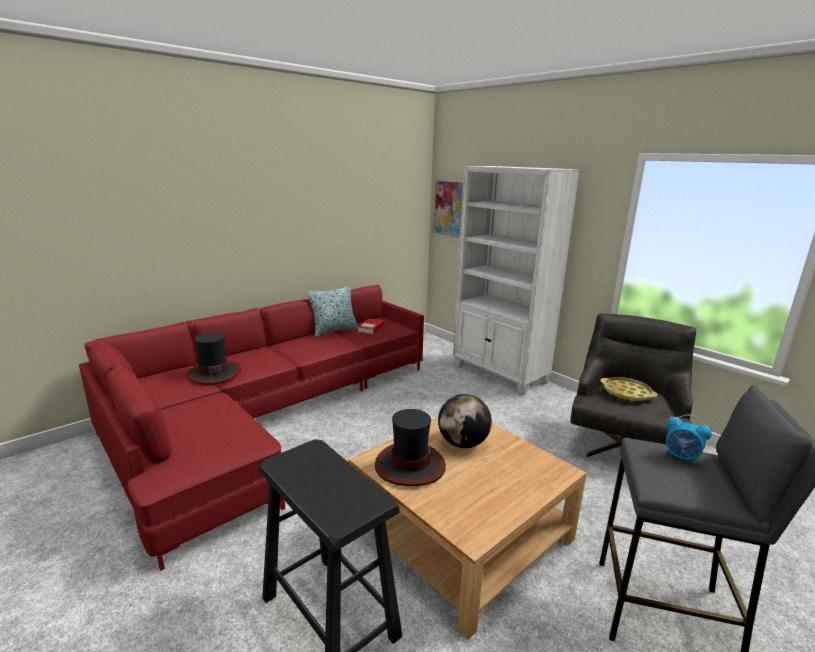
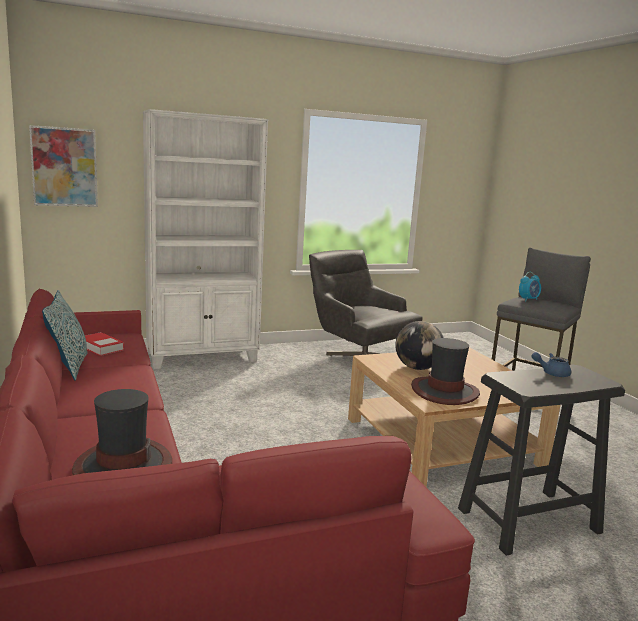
camera: 70 degrees left, 5 degrees down
(345, 480) = (551, 373): none -> blue teapot
(626, 393) = (368, 309): yellow tray -> none

